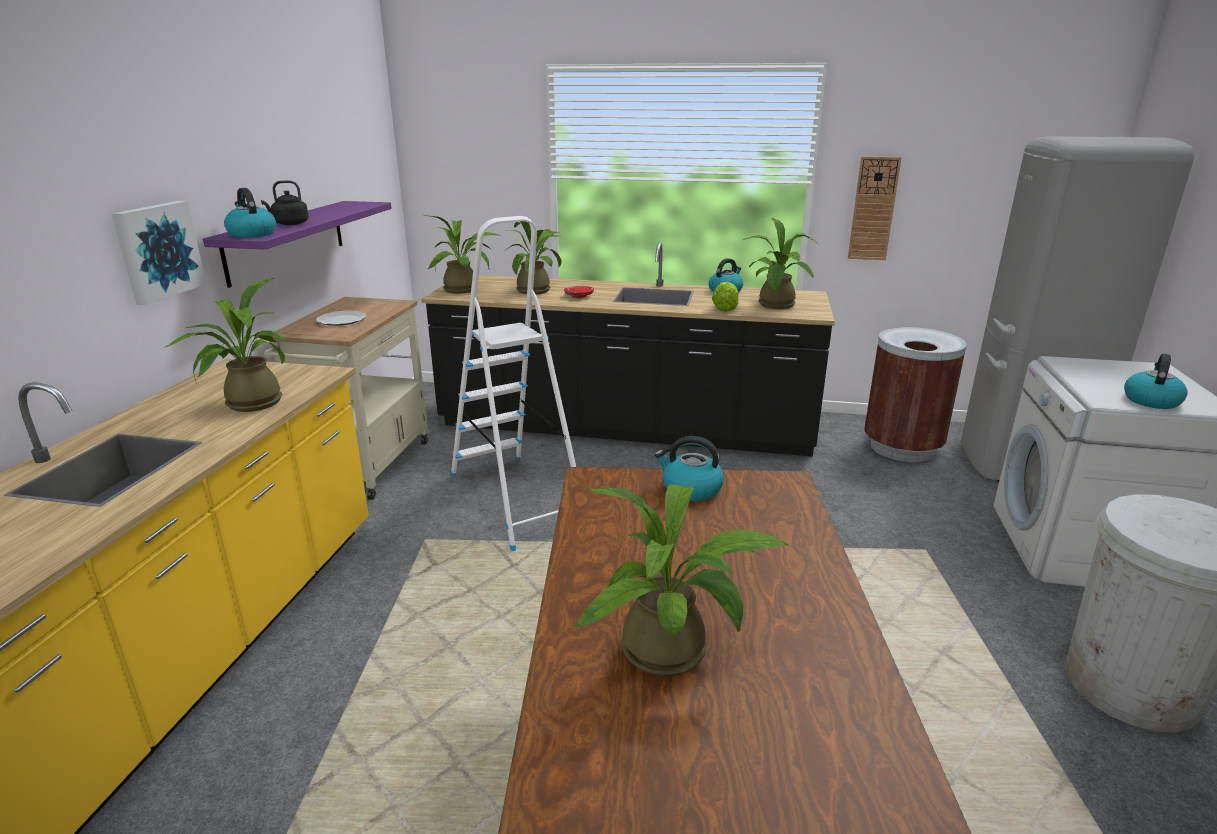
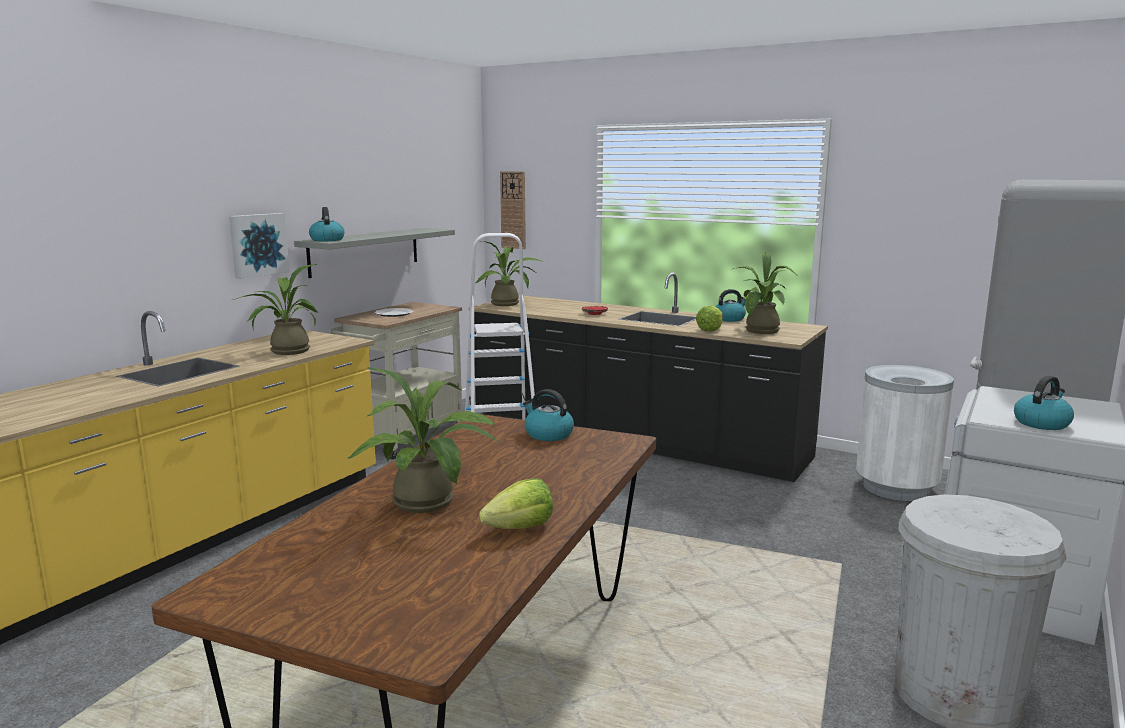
camera: 20 degrees right, 10 degrees down
(286, 240) = (365, 251): purple shelf -> grey shelf
(289, 223) = (361, 236): black kettle -> none
(537, 290) = (565, 308): potted plant -> none
(828, 670) = (520, 528): none -> lettuce
(873, 209) = (880, 250): wall clock -> wall clock (513, 210)
(902, 448) = (896, 488): brown trash can -> white trash can

